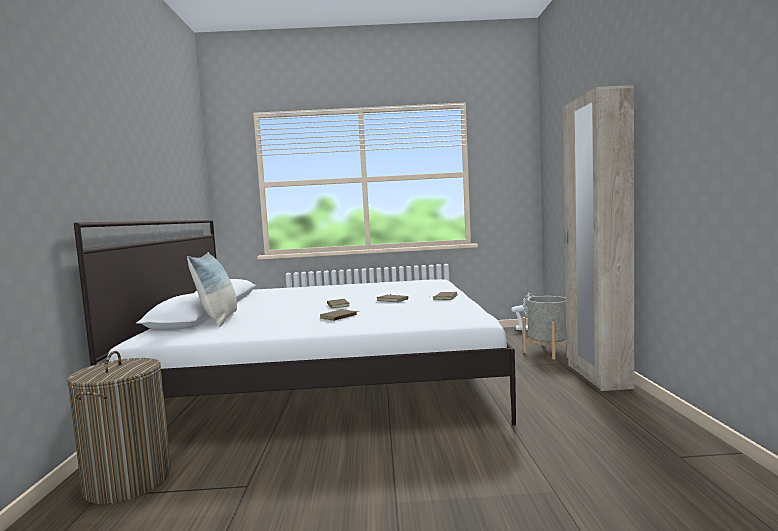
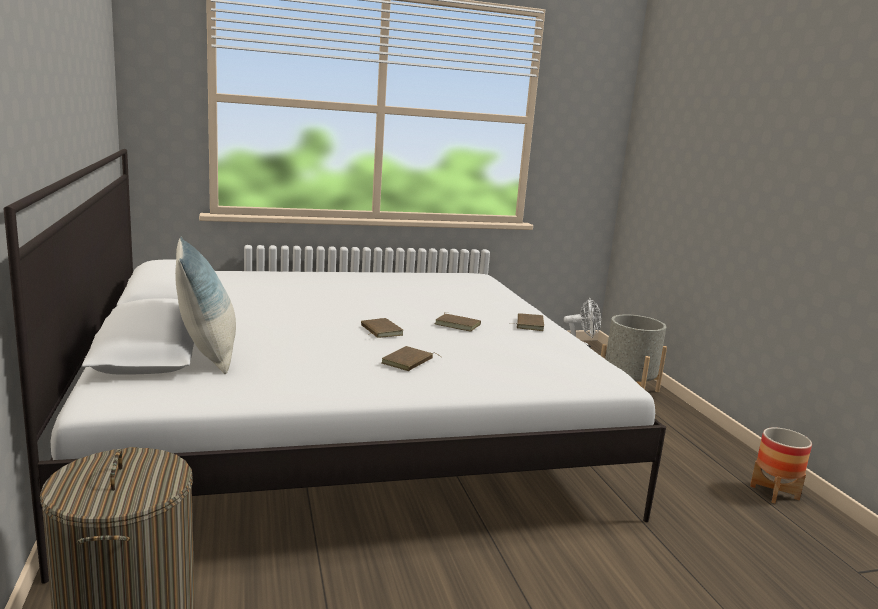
camera: 15 degrees left, 10 degrees up
(597, 376) = (707, 437): beige wardrobe -> none
(635, 408) = (774, 492): none -> planter

